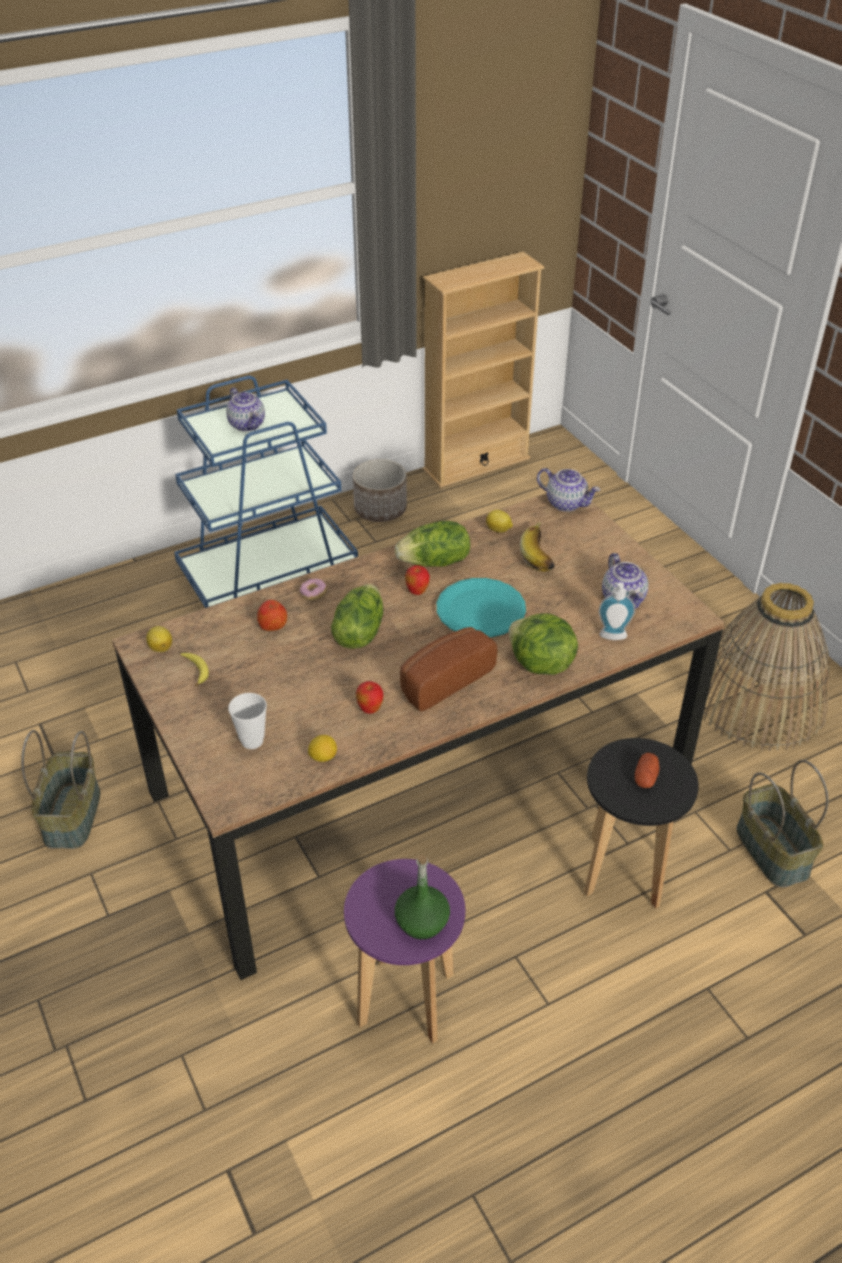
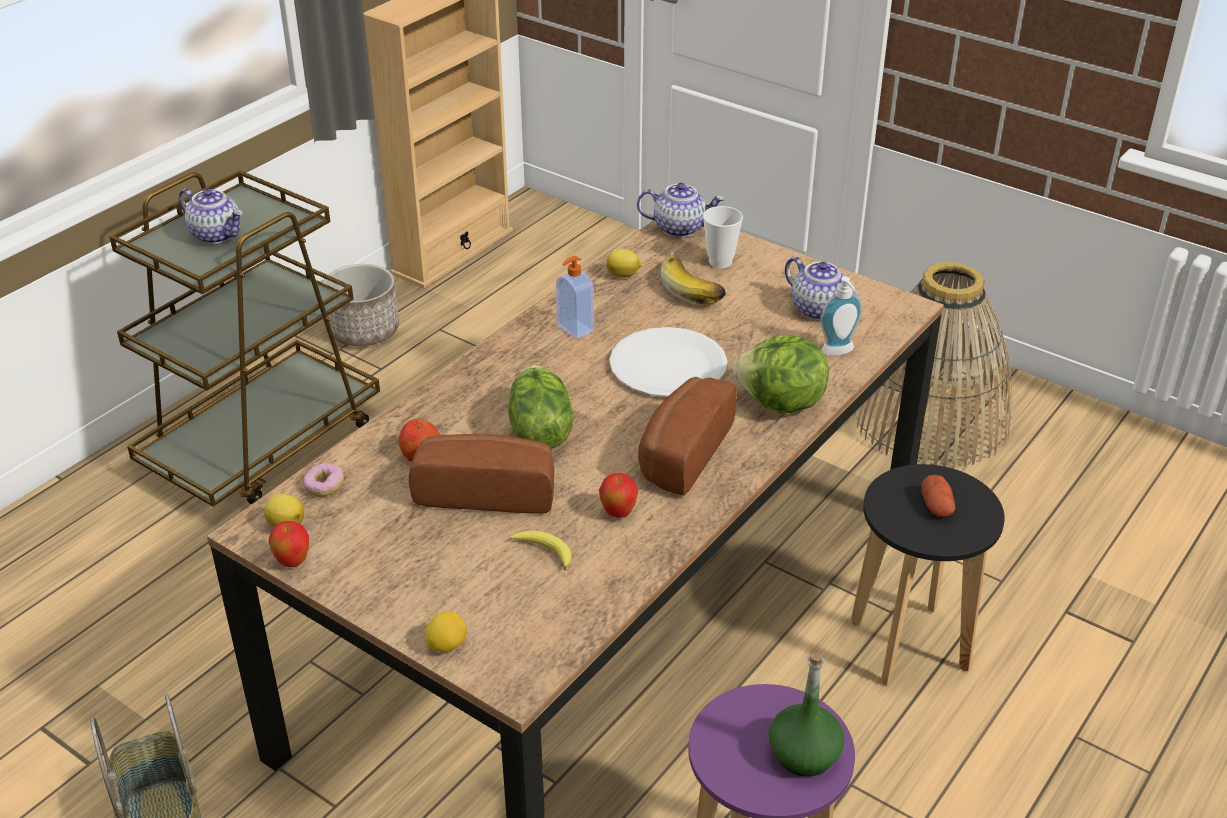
camera: 25 degrees left, 5 degrees down
(196, 670) = (356, 537): banana -> banana (544, 551)
(252, 741) = (494, 597): cup -> cup (720, 262)
(269, 574) = (263, 443): blue cart -> brown cart
(297, 665) = (487, 491): none -> bread
(313, 594) = (448, 404): donut -> donut (324, 487)
(323, 757) = (600, 586): lemon -> lemon (446, 645)
(417, 592) = (577, 367): apple -> apple (293, 562)
(435, 562) = (574, 329): lettuce -> soap dispenser
(480, 610) = (668, 366): turquoise plate -> white plate
(773, 852) = (1046, 567): basket -> none

